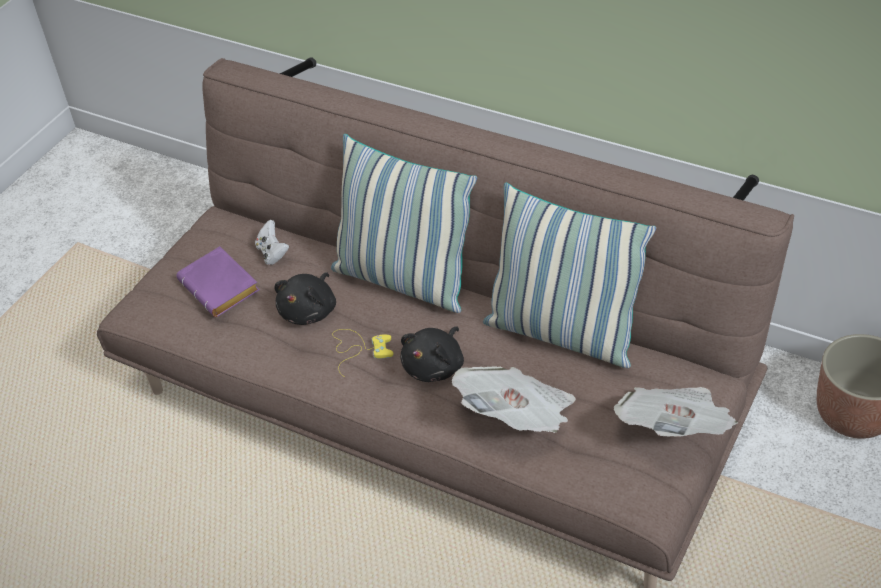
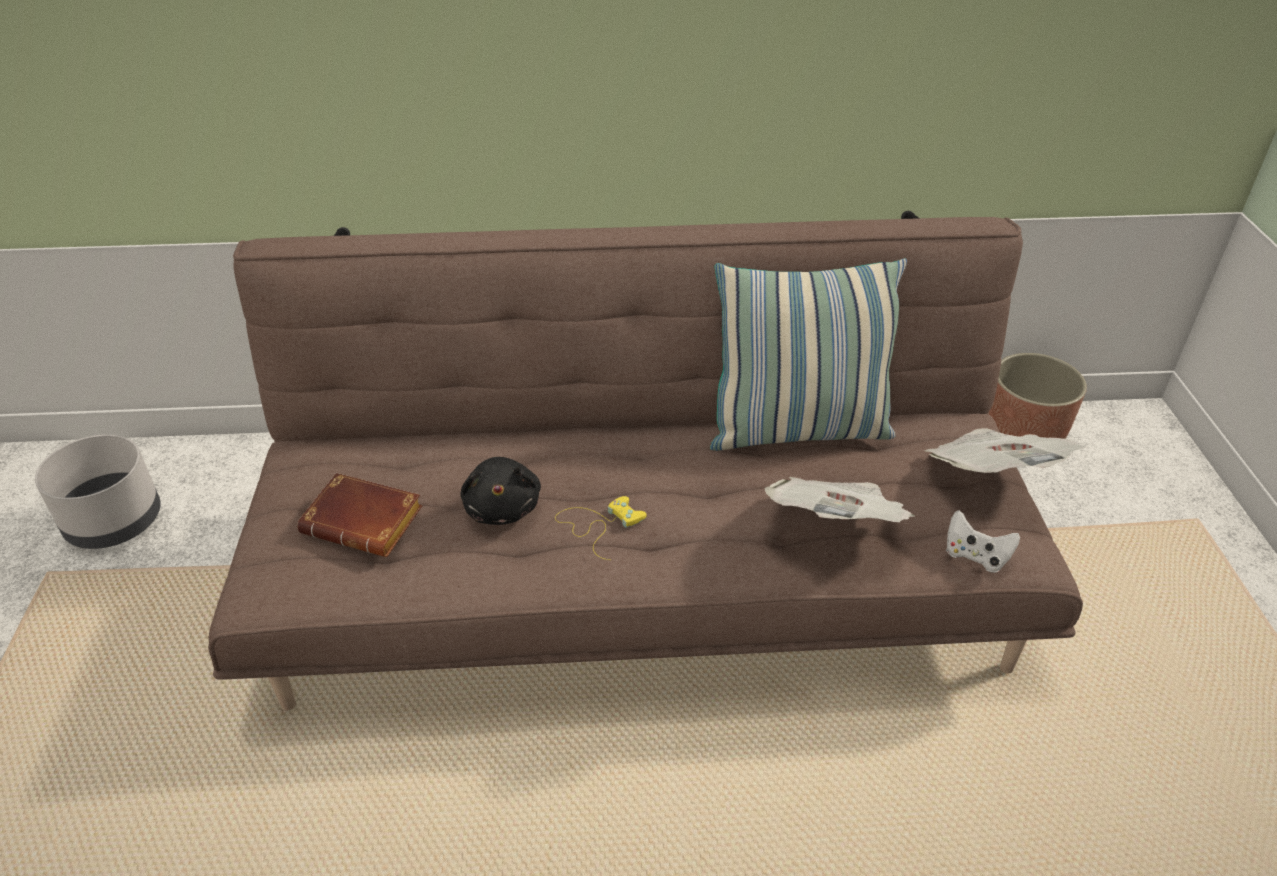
camera: 35 degrees left, 5 degrees down
(133, 220) = (115, 521): none -> grey planter
(222, 287) = (367, 521): purple book -> brown book
(272, 253) = (403, 463): white game controller -> white game controller (975, 556)
(404, 280) = (584, 438): pillow -> none
(435, 366) = (701, 510): black plush toy -> none

